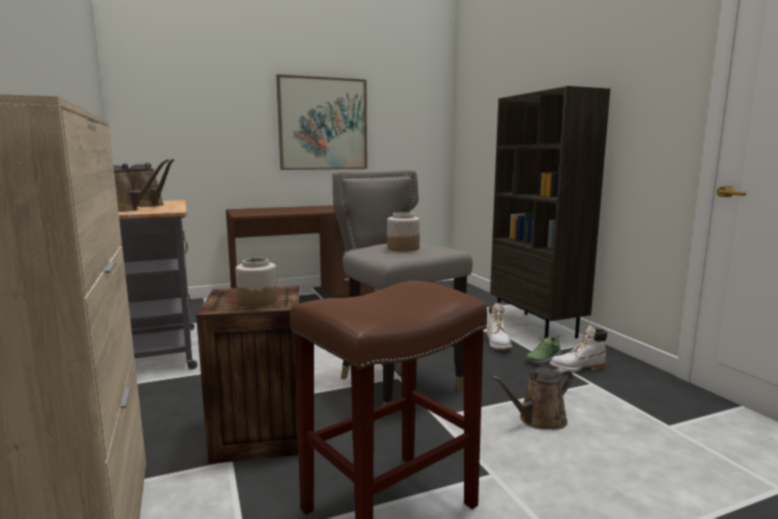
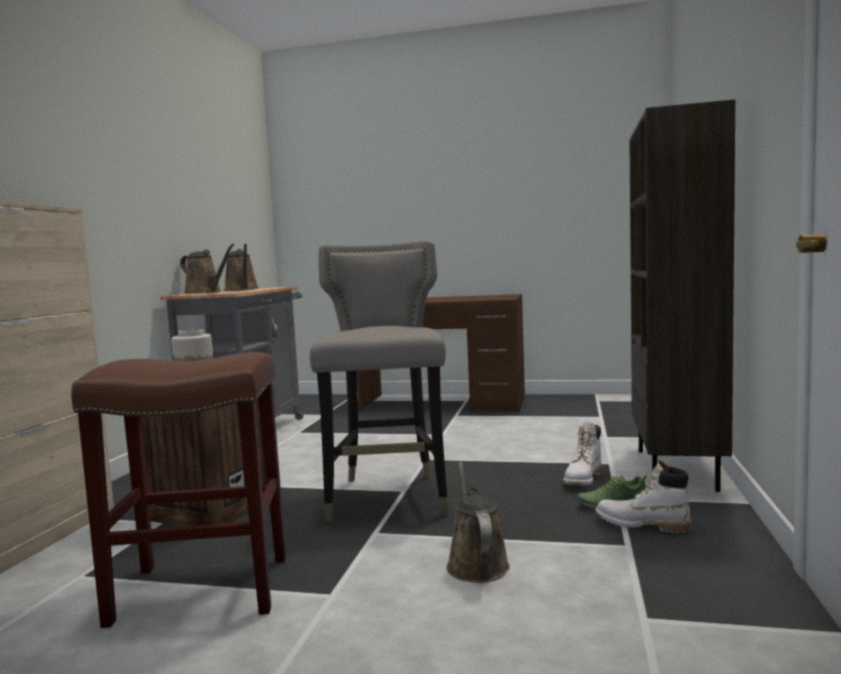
camera: 35 degrees right, 5 degrees down
(323, 124) = (483, 198): picture -> none
(402, 248) = (371, 330): jar -> none
(538, 420) = (476, 564): brown watering can -> brown watering can turned 75 degrees clockwise

